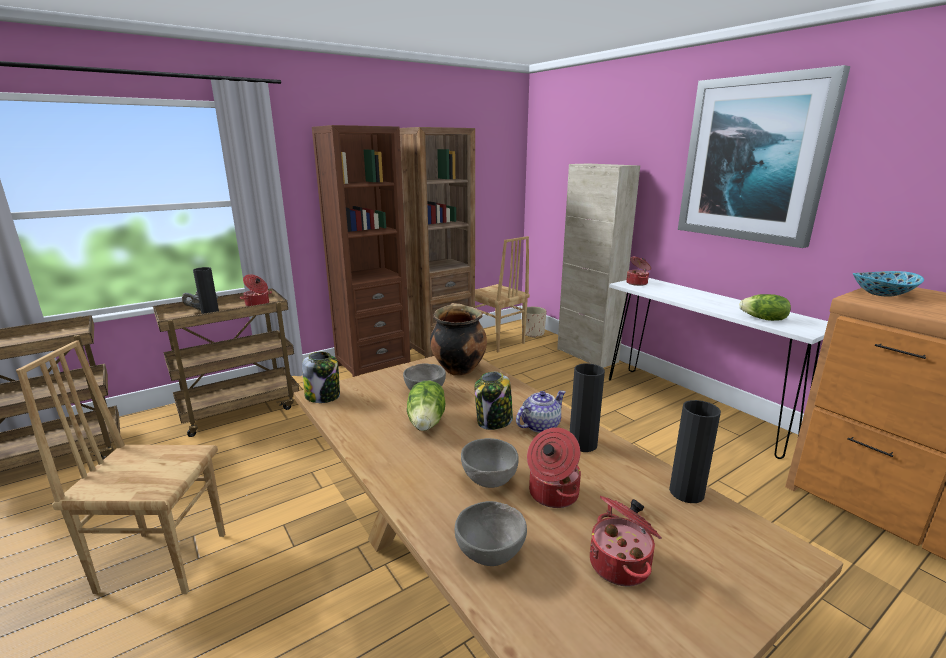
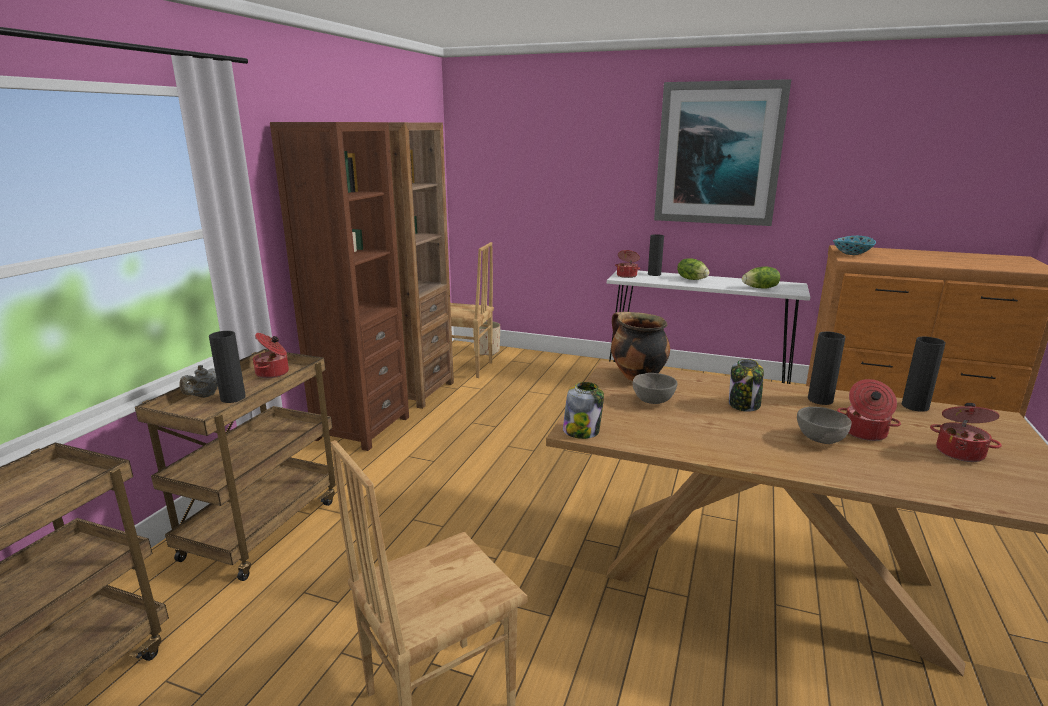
camera: 35 degrees left, 0 degrees up
(427, 422) = (705, 421): lettuce -> lettuce (692, 279)
(491, 554) = (905, 476): grey bowl -> none
(539, 426) = (775, 397): teapot -> none
(586, 355) = (563, 360): beige cabinet -> none
(669, 286) = (654, 274): none -> black vase

